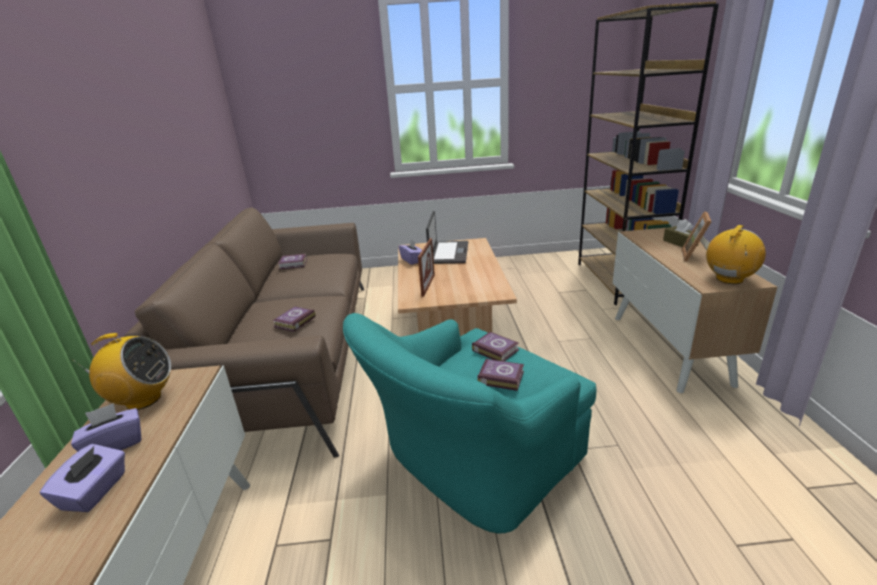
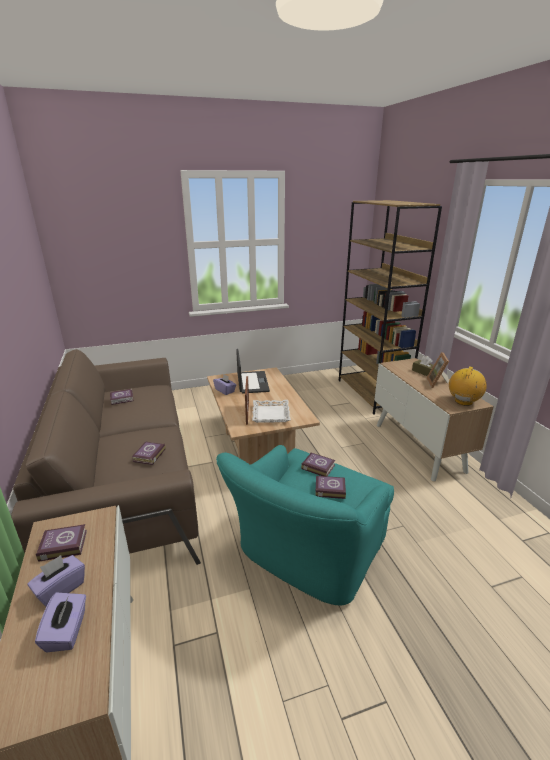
camera: 15 degrees left, 0 degrees up
(143, 400) = (62, 545): radio -> book
(456, 287) = (270, 414): none -> white tray

